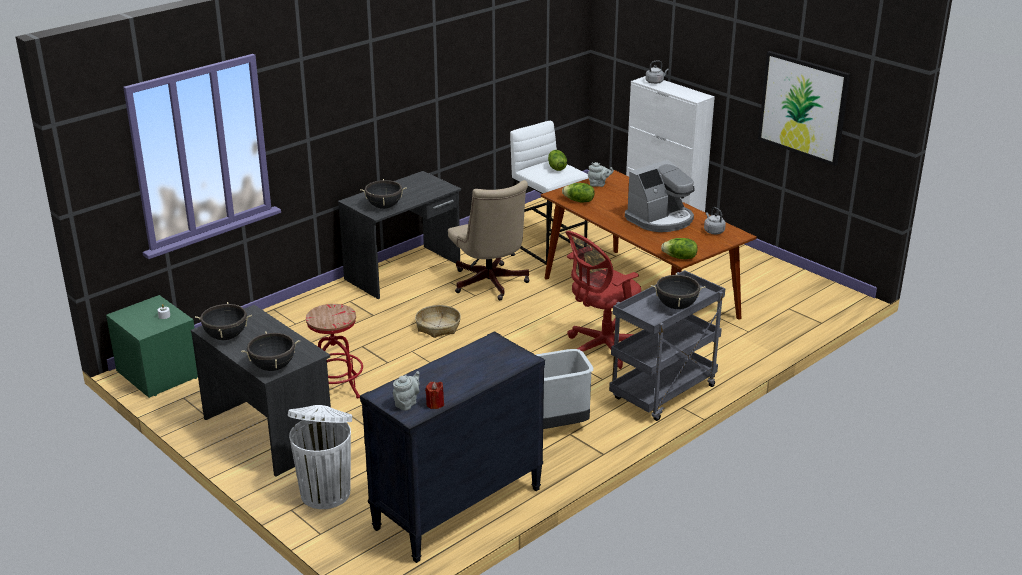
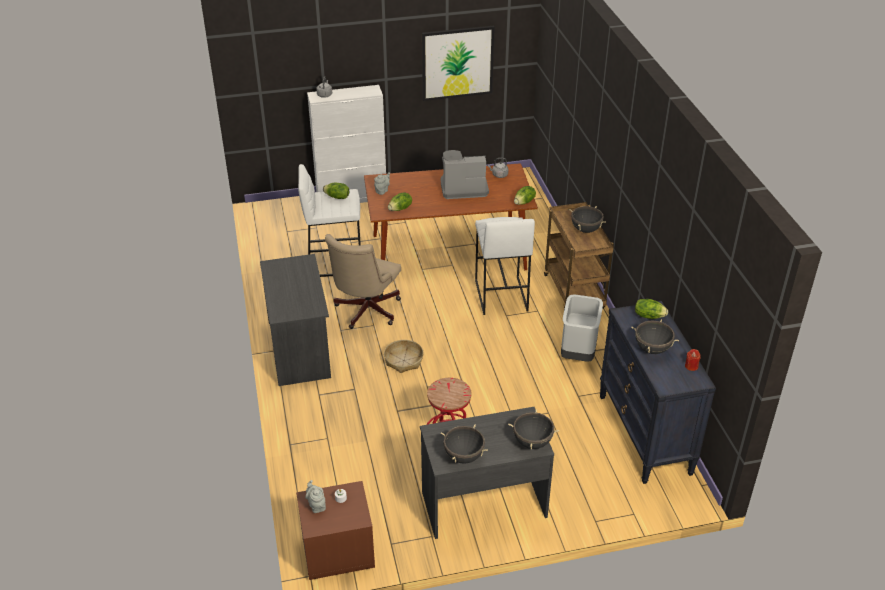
camera: 60 degrees left, 10 degrees up
(157, 374) = (337, 551): green nightstand -> brown nightstand
(326, 492) = (585, 495): white trash can -> none
(384, 206) = (308, 302): black cooking pot -> black cooking pot (652, 349)
(407, 403) = (683, 378): grey teapot -> grey teapot (316, 505)
(490, 285) = (365, 312): beige office chair -> beige office chair turned 105 degrees clockwise
(505, 357) = (649, 316): none -> lettuce
(602, 349) = (500, 295): red office chair -> white stool
(660, 219) = (463, 187): coffee machine -> coffee machine turned 90 degrees counterclockwise
(663, 394) = (575, 293): grey cart -> brown cart

